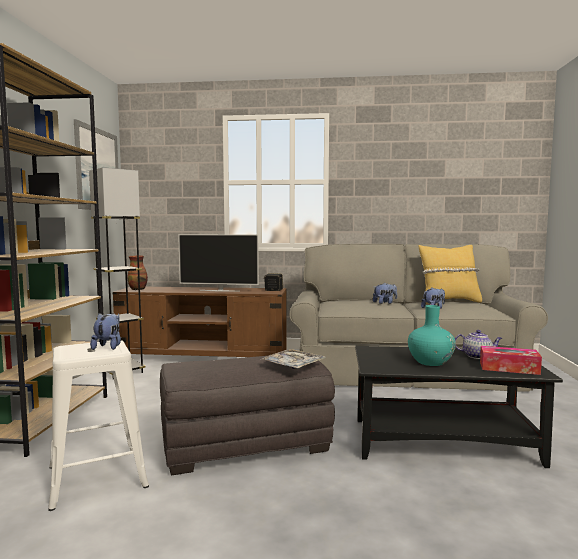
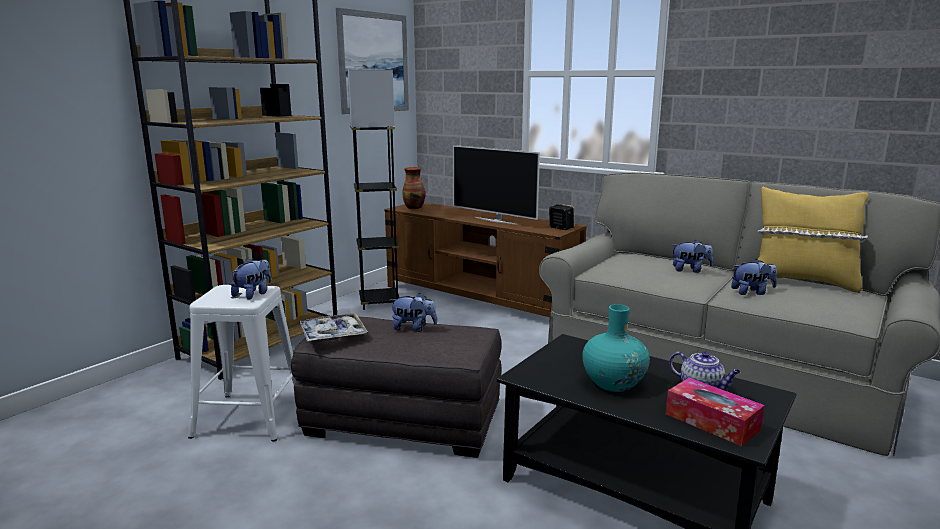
camera: 30 degrees right, 10 degrees up
(249, 359) = (413, 328): none -> plush toy
(293, 365) = (446, 347): tray -> tray (333, 334)

